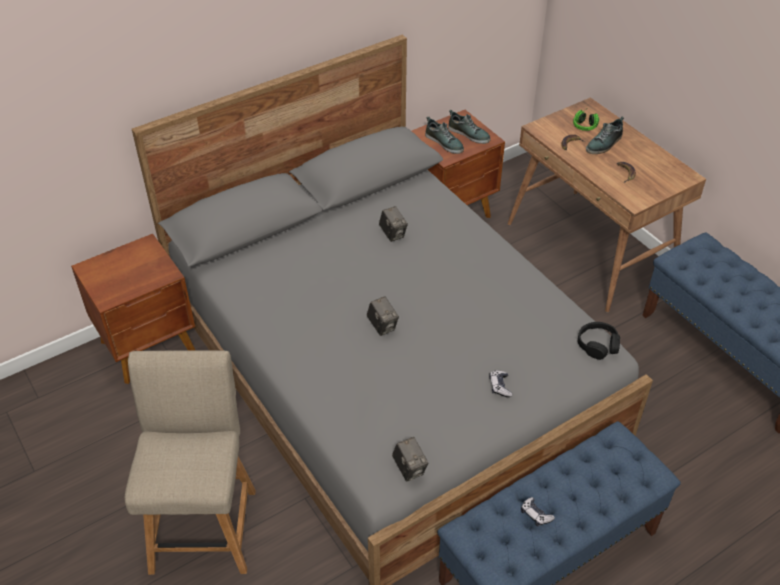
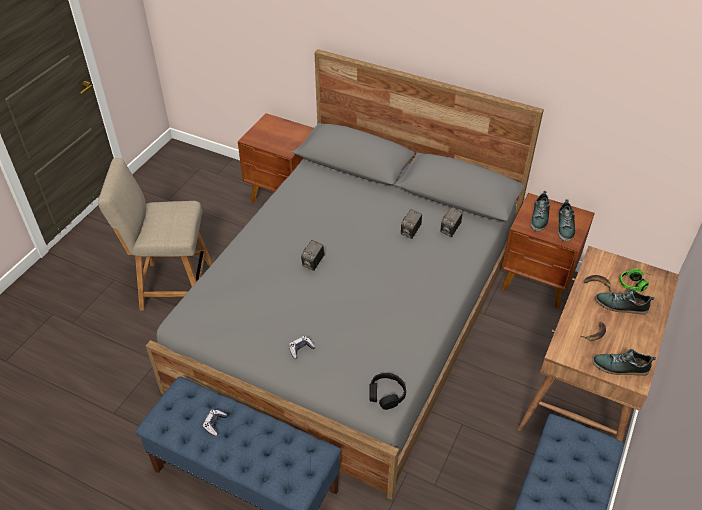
camera: 60 degrees right, 0 degrees up
(204, 524) = (172, 286): beige chair -> beige chair turned 150 degrees counterclockwise
(409, 468) = (197, 329): camera -> camera (450, 230)
(670, 177) = (620, 367): none -> shoe

